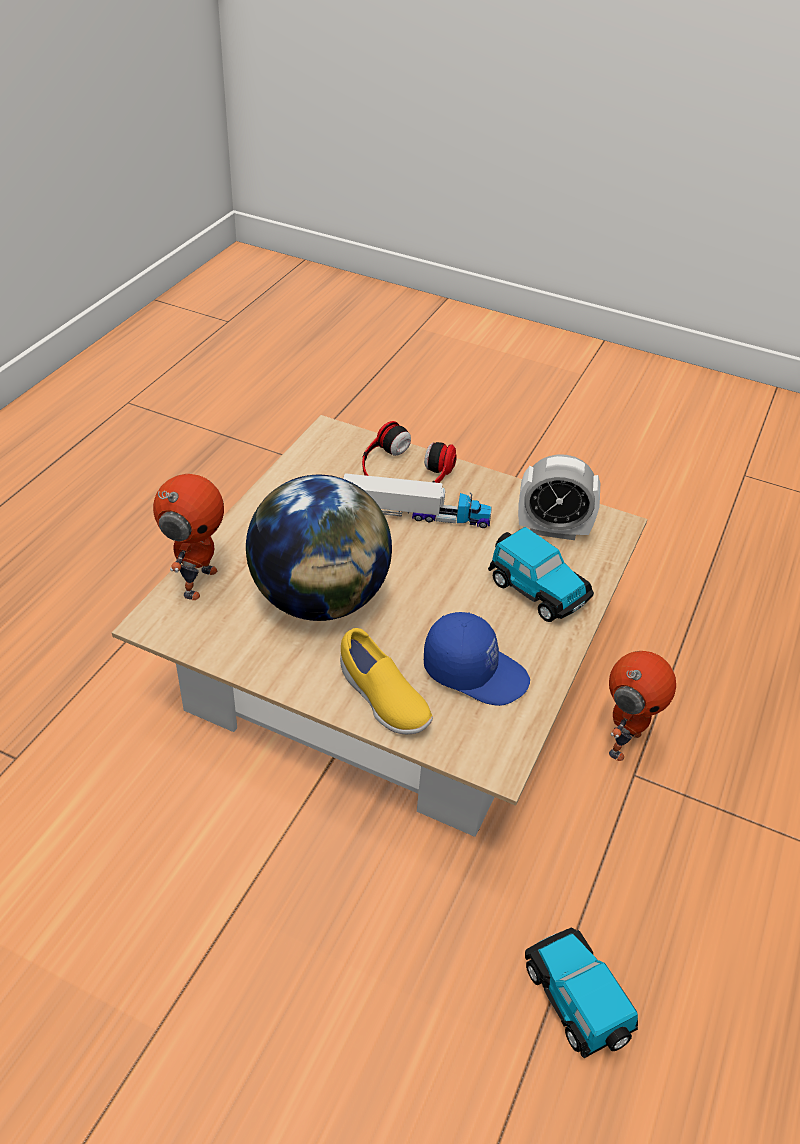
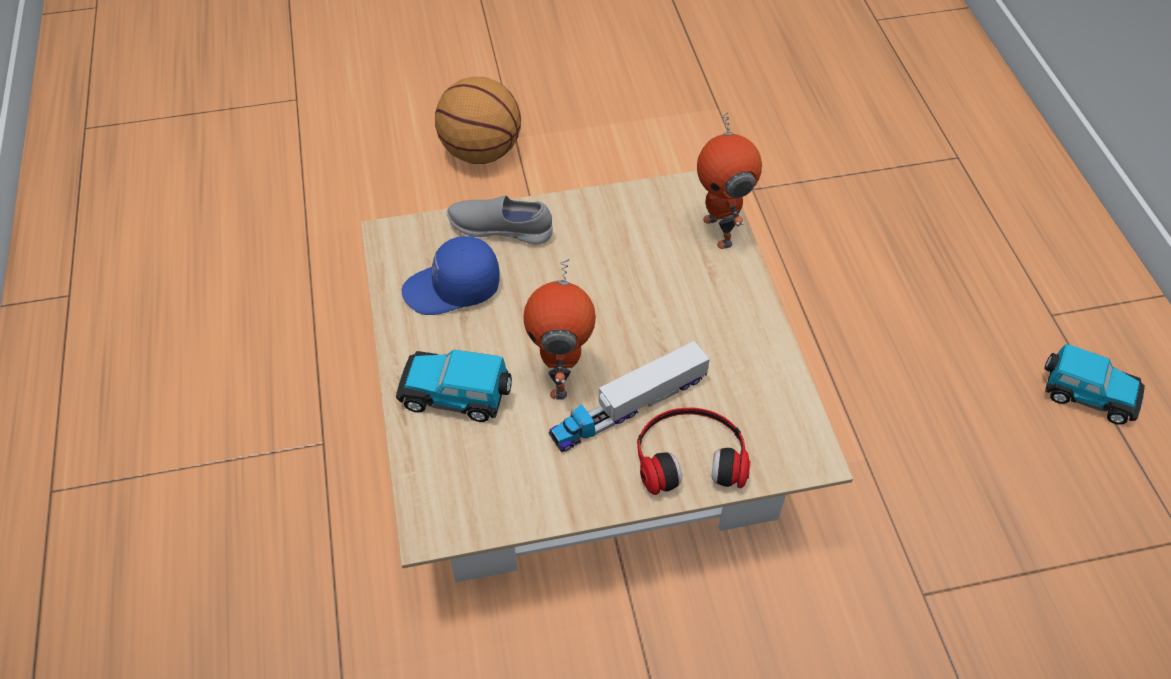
camera: 145 degrees right, 10 degrees up
(218, 1036) = (482, 151): none -> basketball
(320, 599) = (619, 273): globe -> none
(382, 700) = (501, 230): yellow shoe -> grey shoe
(552, 529) = (488, 477): alarm clock -> none
(578, 1000) = (292, 273): toy car -> toy car (1086, 394)
(622, 741) = (346, 467): toy robot -> toy robot (562, 378)

